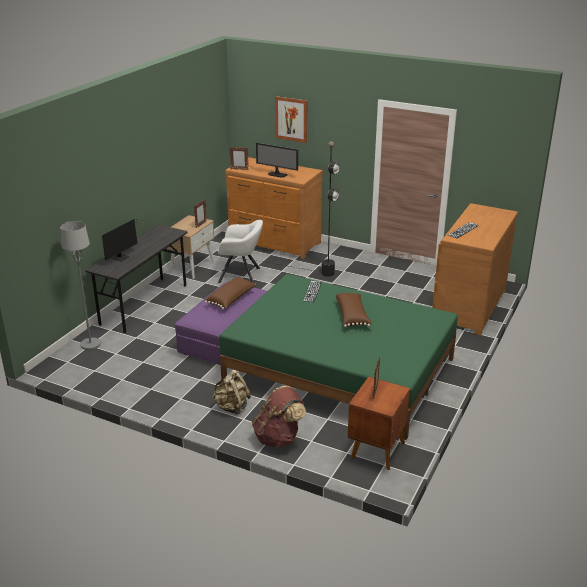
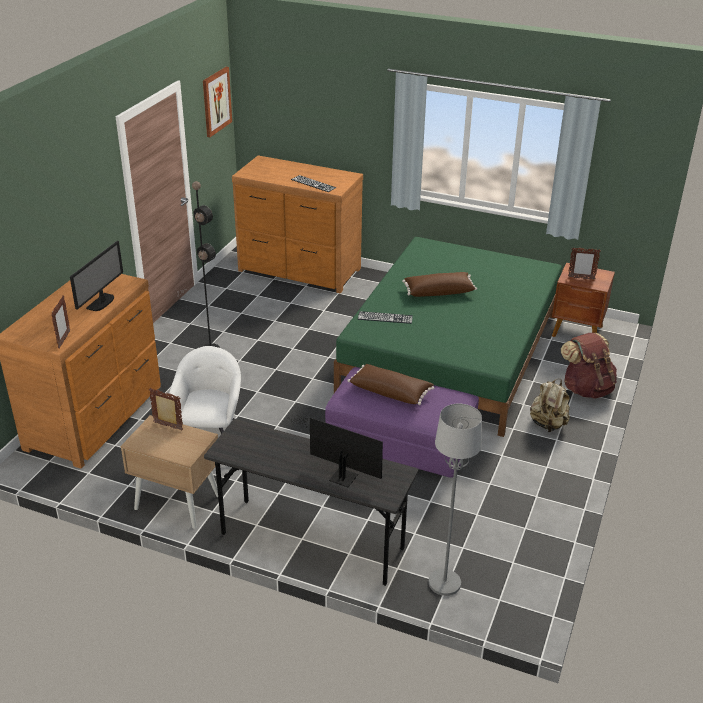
camera: 95 degrees left, 5 degrees up
(291, 119) = (34, 221): picture -> picture (216, 101)

